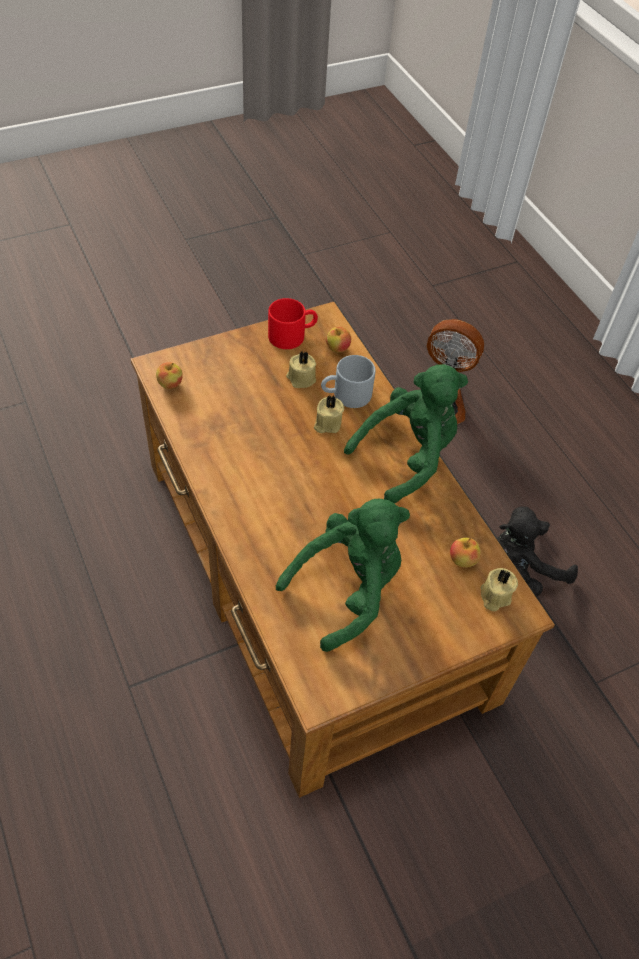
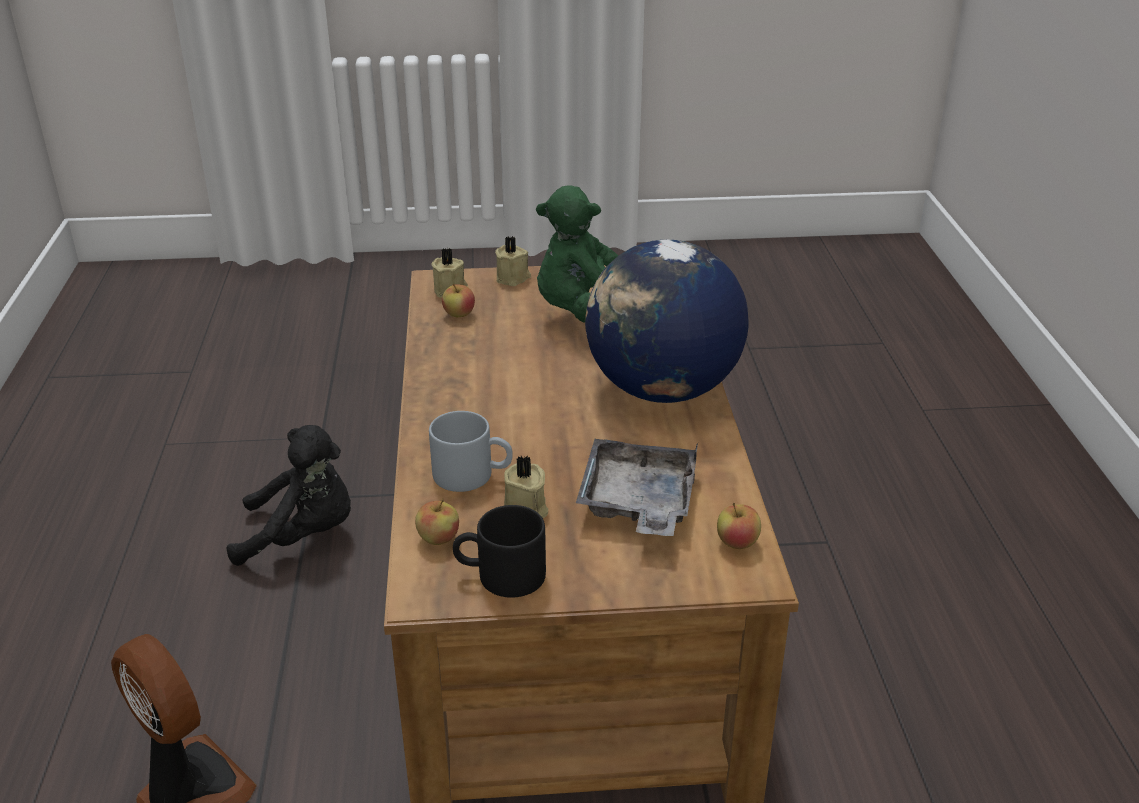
camera: 155 degrees left, 20 degrees down
(237, 398) = (638, 503): none -> grey tray
(255, 507) = (662, 390): none -> globe
(292, 335) = (500, 576): red mug -> black mug
(327, 423) = (523, 448): beige candle -> beige candle (513, 278)
(407, 456) = (443, 398): green plush toy -> none

